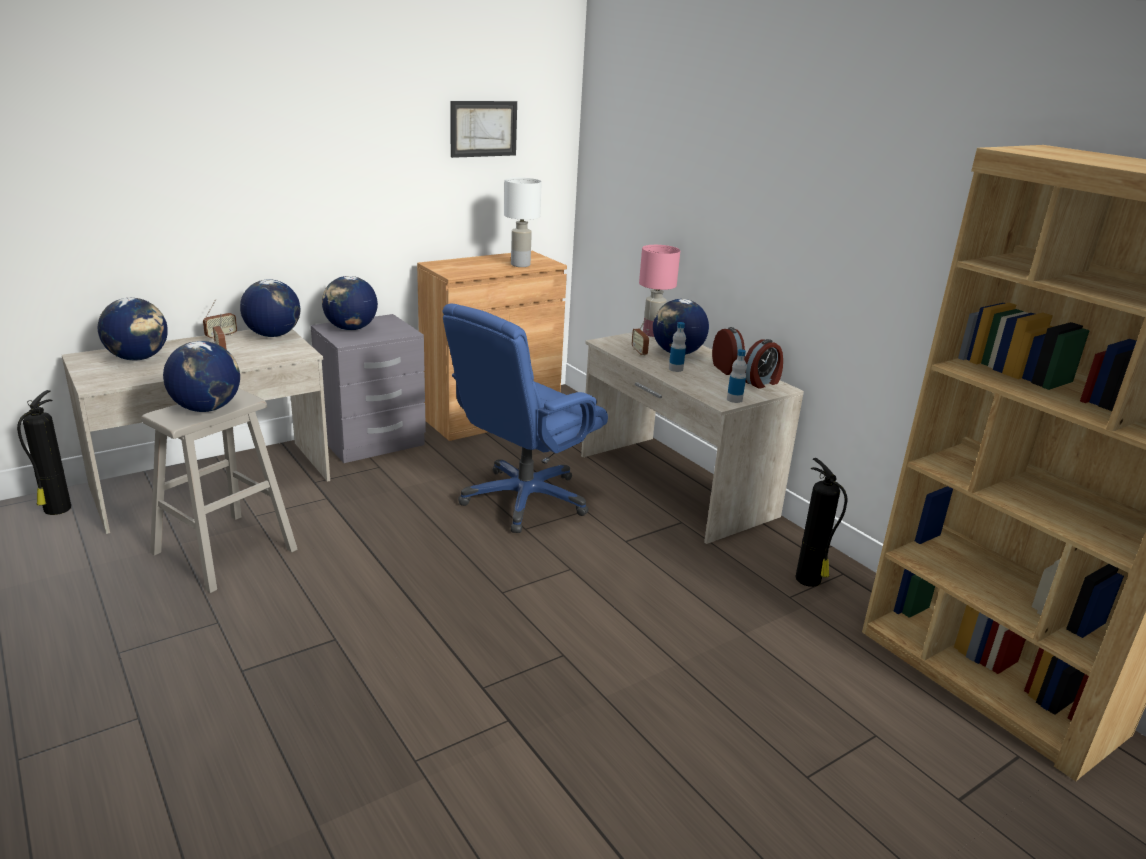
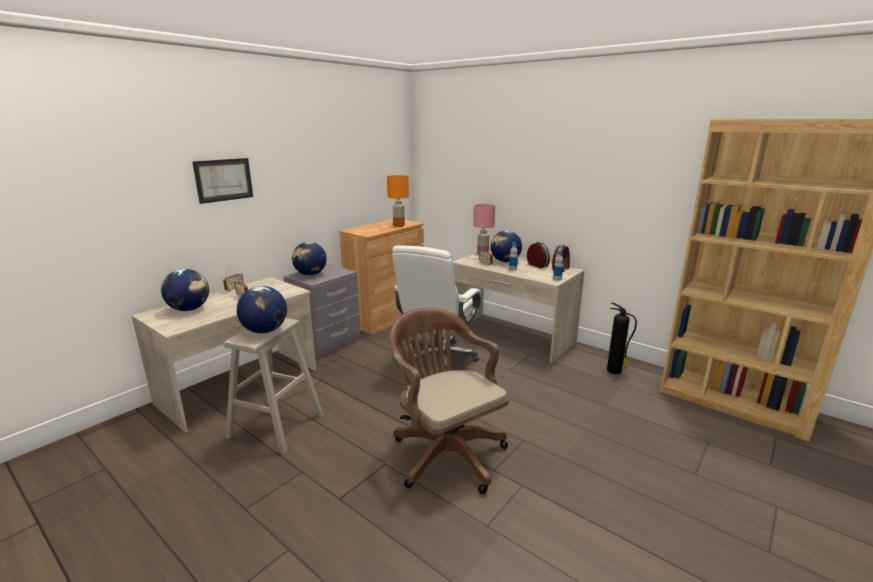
camera: 15 degrees left, 5 degrees down
(56, 510) = (138, 424): fire extinguisher -> none
(273, 335) = (267, 284): globe -> none
(431, 644) = (445, 452): none -> brown office chair
(483, 128) = (367, 149): picture -> picture (224, 180)
(520, 265) = (398, 225): white table lamp -> orange table lamp
(524, 500) = (438, 359): blue office chair -> white office chair

